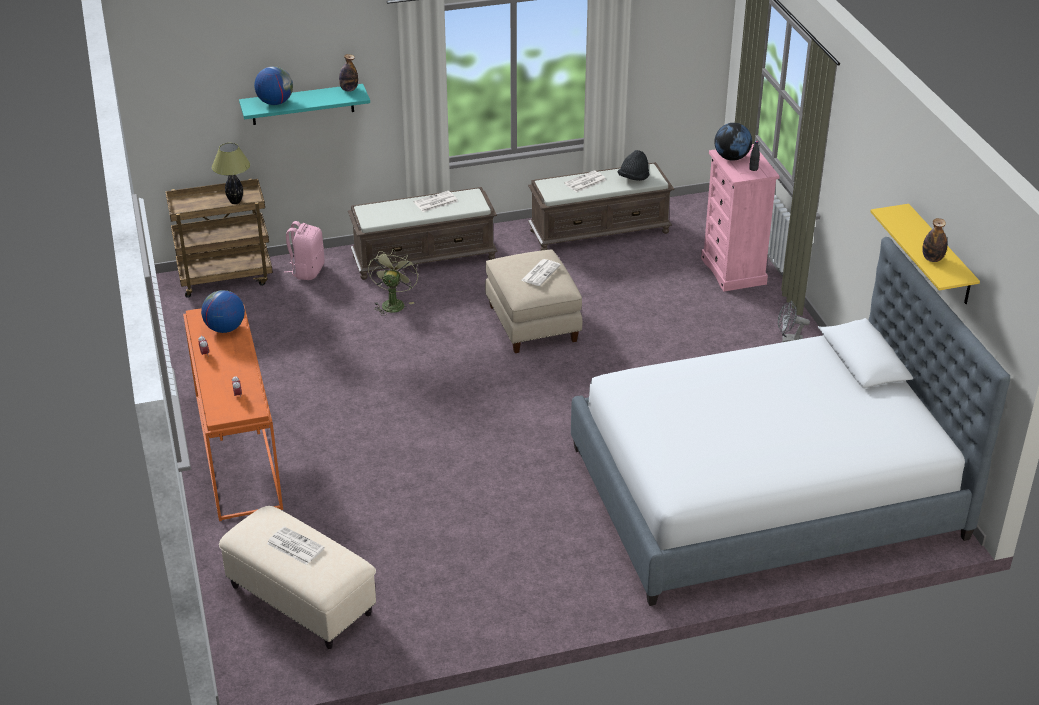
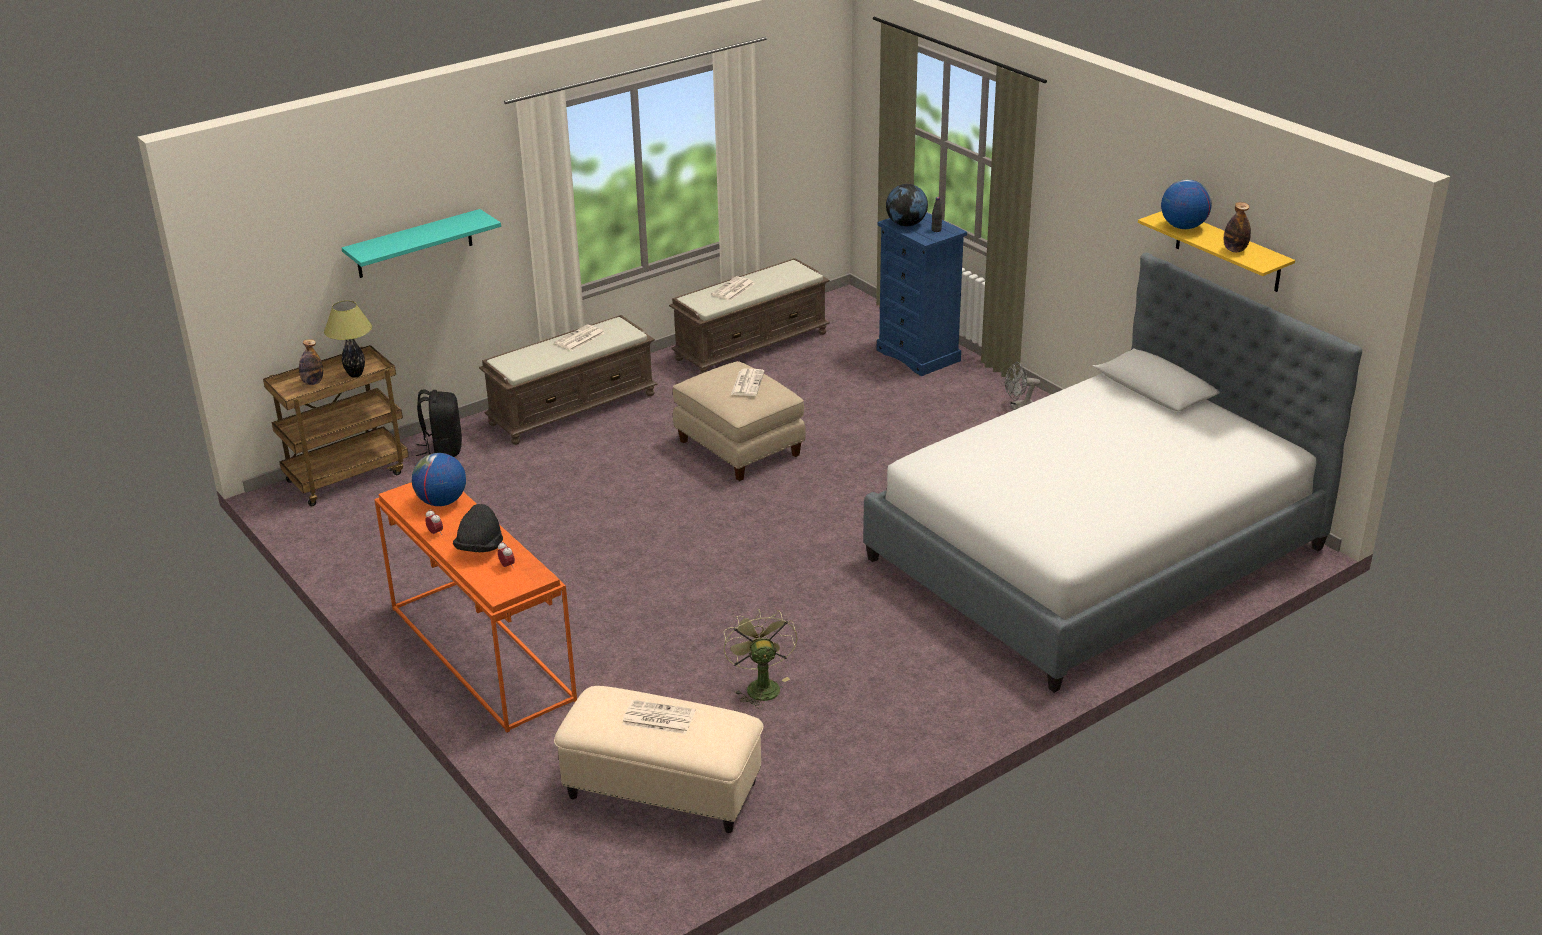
camera: 20 degrees left, 5 degrees down
(275, 102) = (389, 243): globe -> globe (1183, 227)
(307, 271) = (443, 449): pink backpack -> black backpack
(349, 89) = (468, 217): bottle -> bottle (312, 382)
(393, 303) = (567, 461): green fan -> green fan (760, 686)
(633, 178) = (782, 277): black hat -> black hat (480, 548)
(733, 271) = (918, 355): pink dresser -> blue dresser

